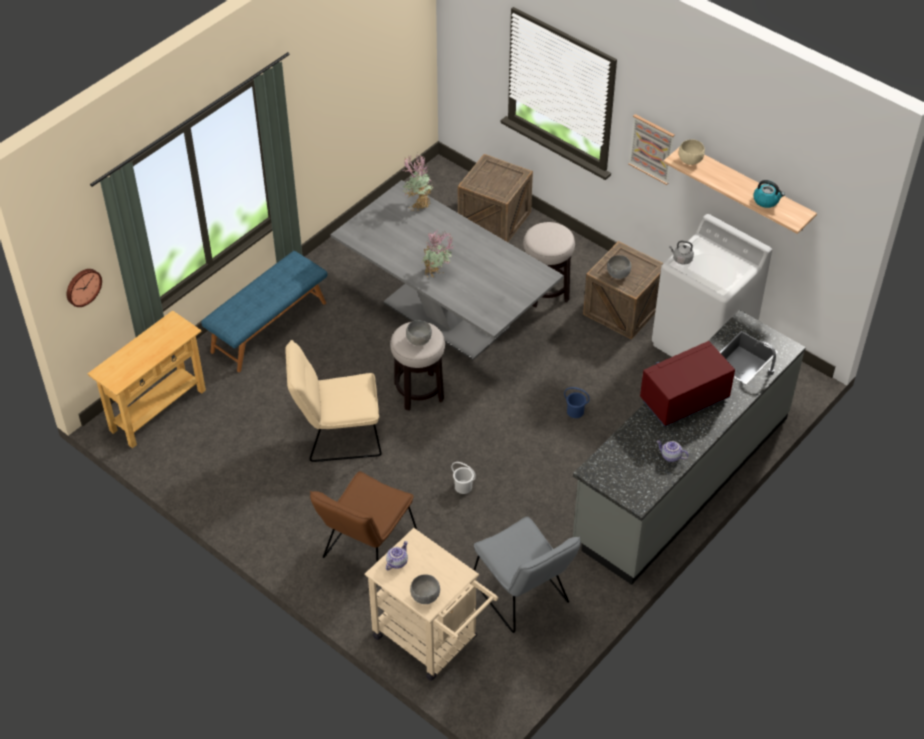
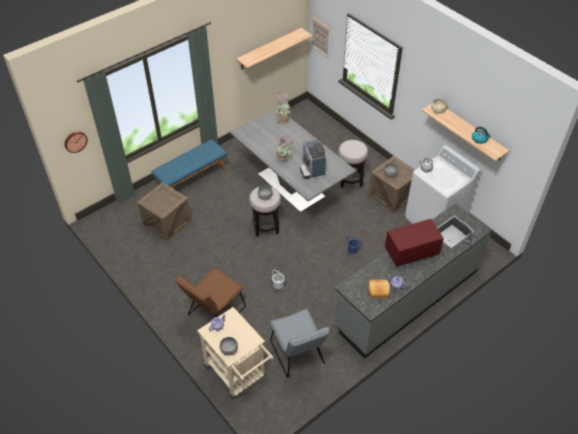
camera: 10 degrees right, 0 degrees up
(158, 410) = (120, 217): beige console table -> none
(337, 435) = (214, 245): beige chair -> none
(376, 80) = (269, 49): none -> shelf
(489, 282) = (312, 169): none -> coffee machine
(494, 219) = (330, 136): crate -> crate (167, 223)
(644, 469) = (378, 291): none -> bread
(651, 148) = (418, 103): picture -> picture (321, 37)

